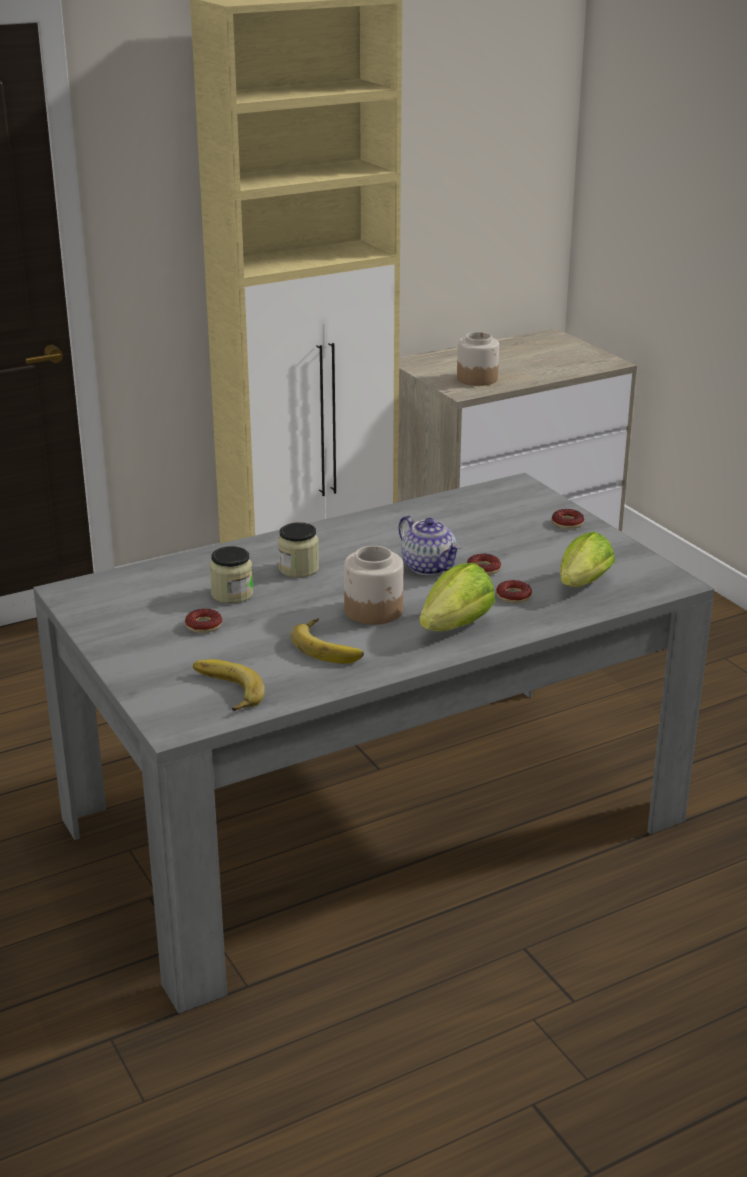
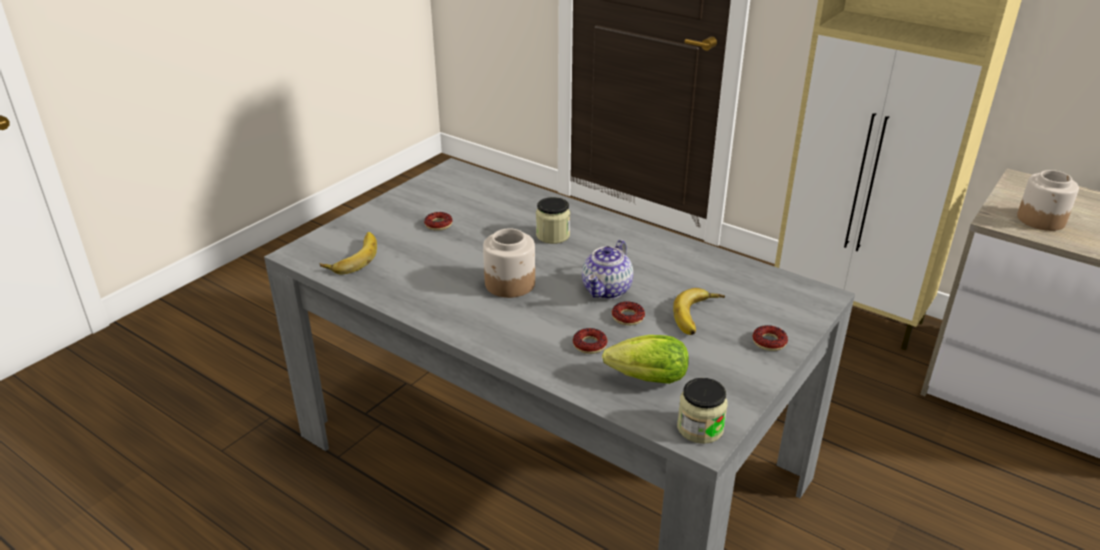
camera: 65 degrees right, 5 degrees up
(232, 594) = (492, 222): jar -> jar (700, 428)
(330, 646) = (440, 280): banana -> banana (699, 316)
(456, 625) = (514, 328): lettuce -> none

